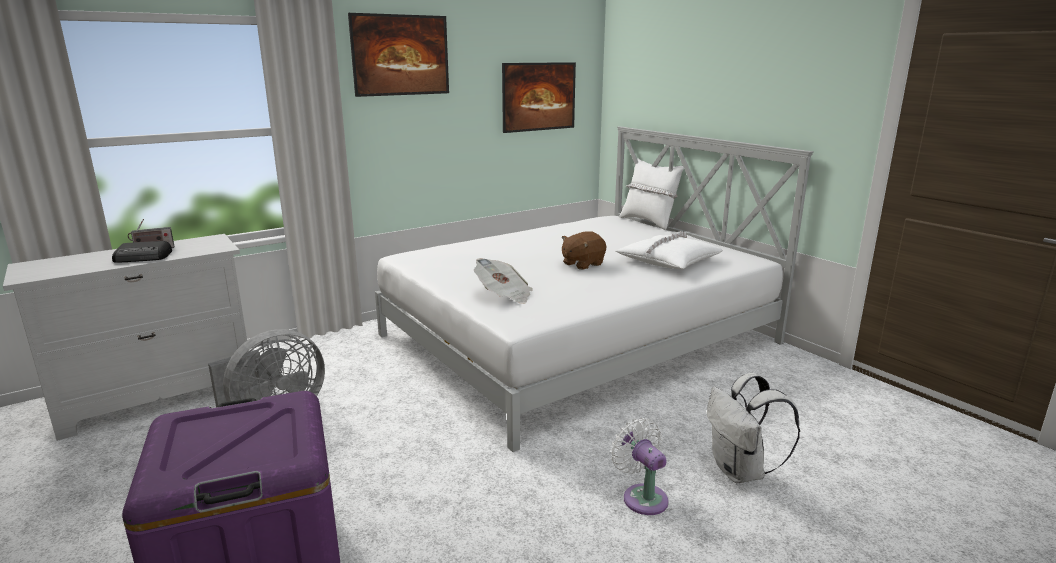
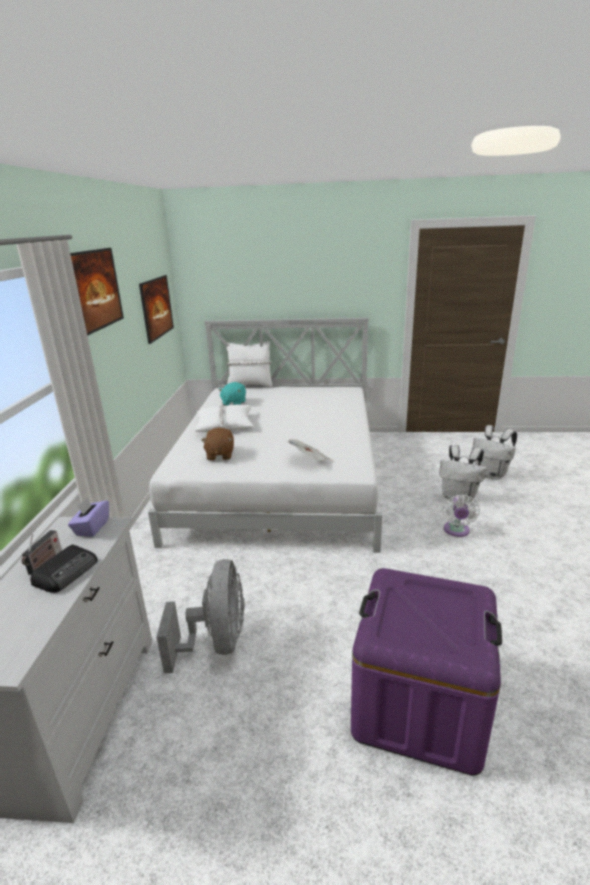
camera: 50 degrees left, 5 degrees up
(213, 244) = (92, 527): none -> purple tissue box
(582, 264) = (293, 424): brown plush toy -> brown plush toy (220, 455)
(585, 230) = (233, 403): none -> turquoise plush toy
(642, 497) = (456, 531): white fan -> white fan turned 90 degrees counterclockwise
(667, 261) = (323, 405): white pillow -> white pillow (224, 425)
(868, 482) = (491, 475): none -> white backpack

